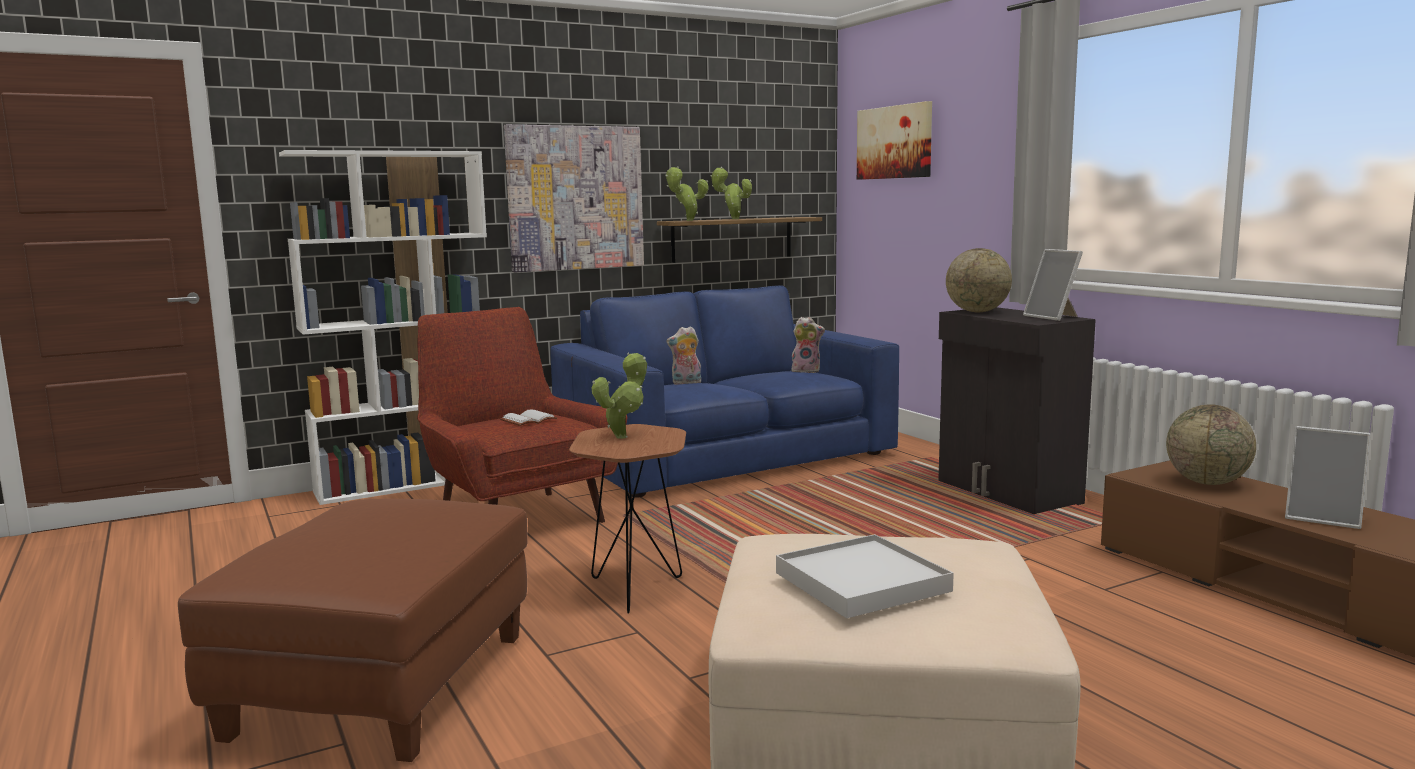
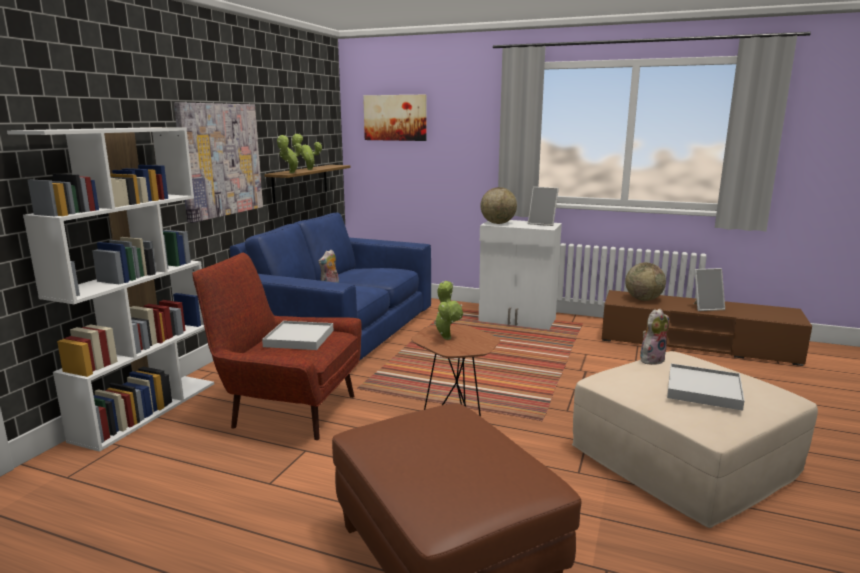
camera: 40 degrees left, 5 degrees up
(528, 421) = (299, 338): white book -> white tray
(806, 371) = (382, 268): plush toy -> plush toy (651, 359)
(1007, 493) = (517, 320): black cabinet -> white cabinet

